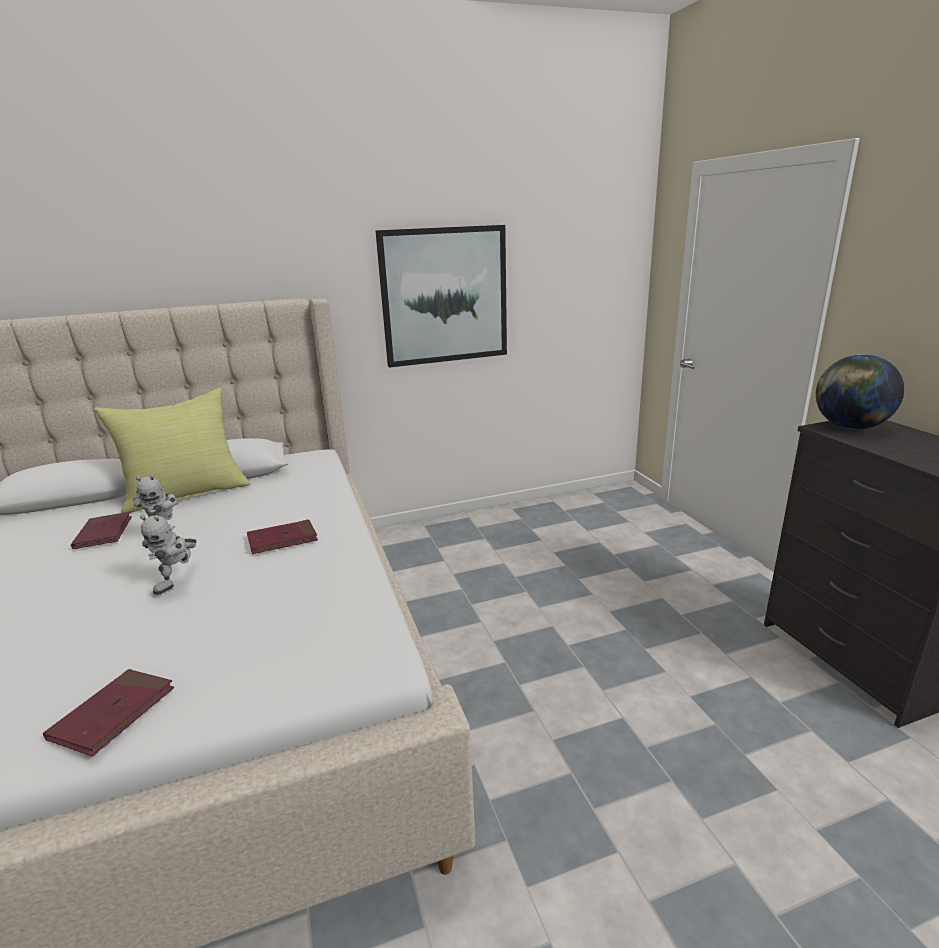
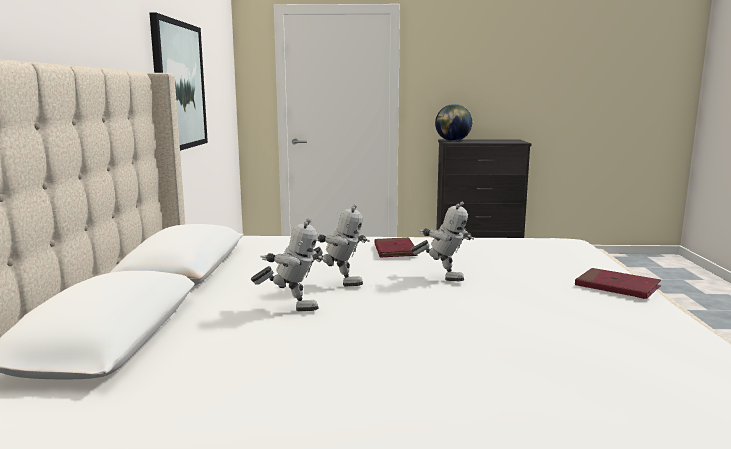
camera: 70 degrees left, 10 degrees down
(104, 533) = (292, 307): red book -> toy robot
(187, 493) = (225, 278): yellow pillow -> none

